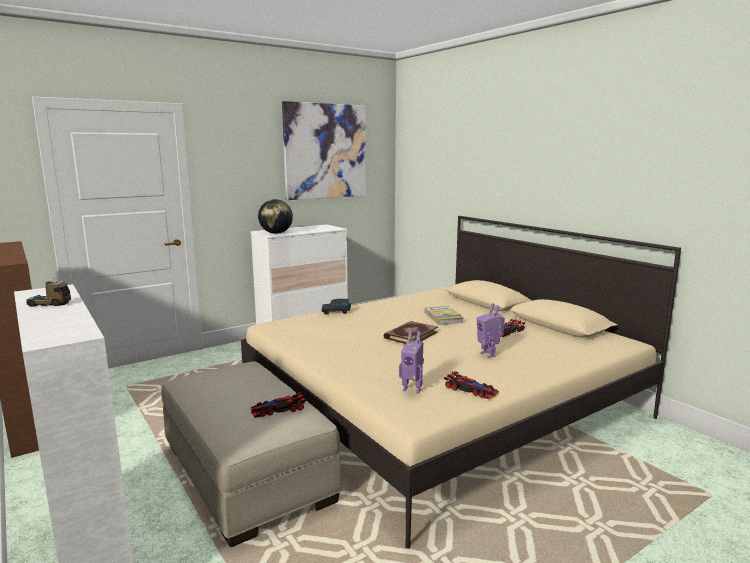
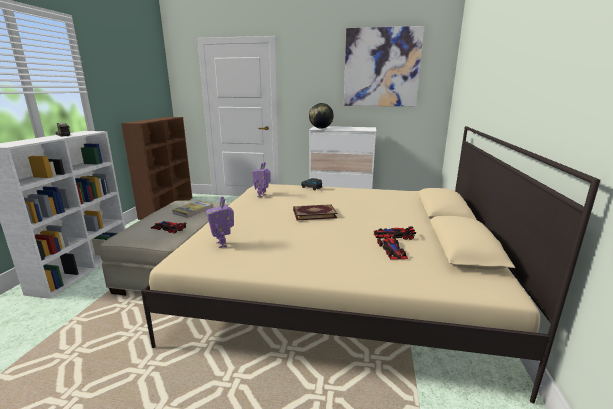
camera: 45 degrees right, 5 degrees up
(443, 317) = (370, 210): book -> book (193, 210)
(471, 389) = (250, 260): toy car -> toy car (391, 250)
(488, 354) = (329, 245): toy robot -> toy robot (262, 195)

